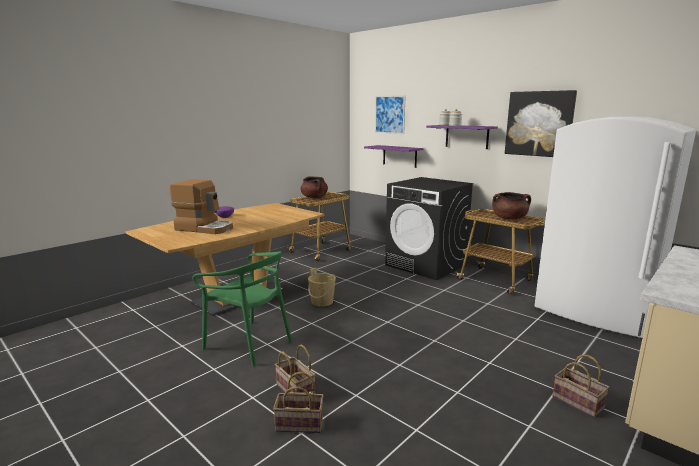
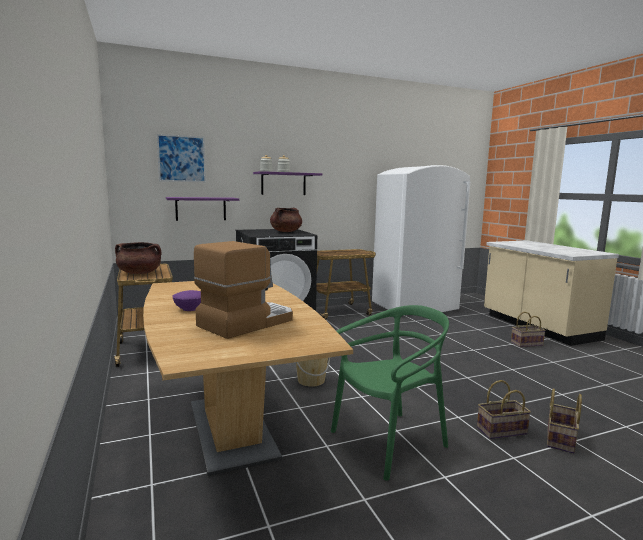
camera: 65 degrees left, 5 degrees down
(509, 218) = (349, 252): brown cooking pot -> brown cooking pot (286, 232)
(539, 124) = (346, 172): picture -> none

